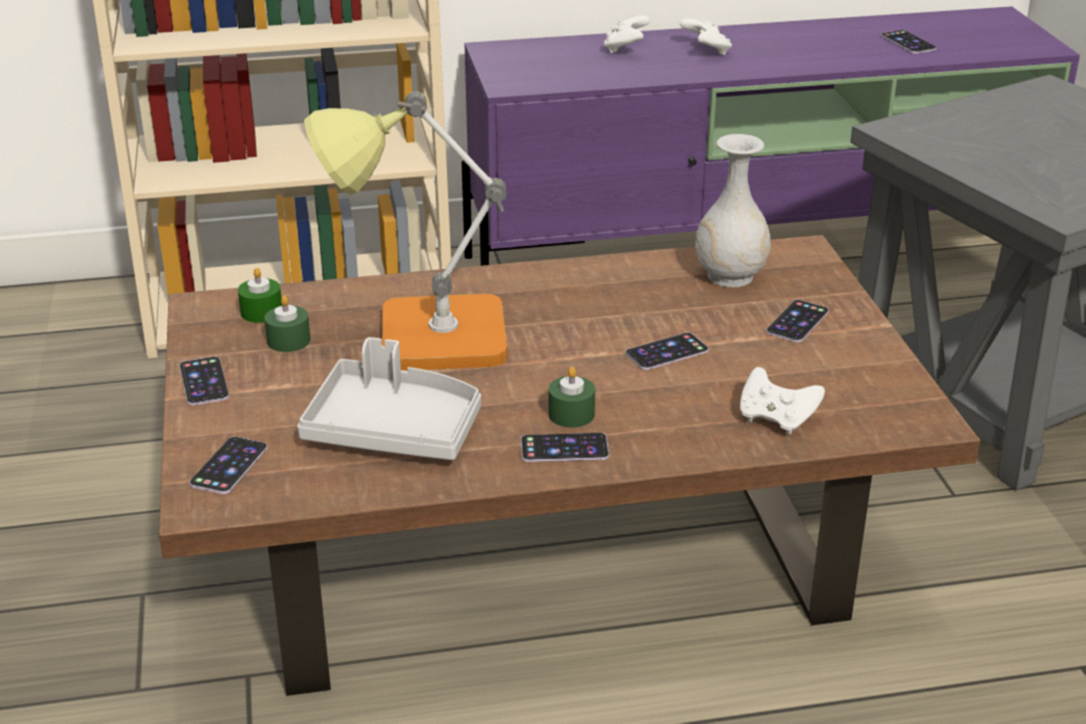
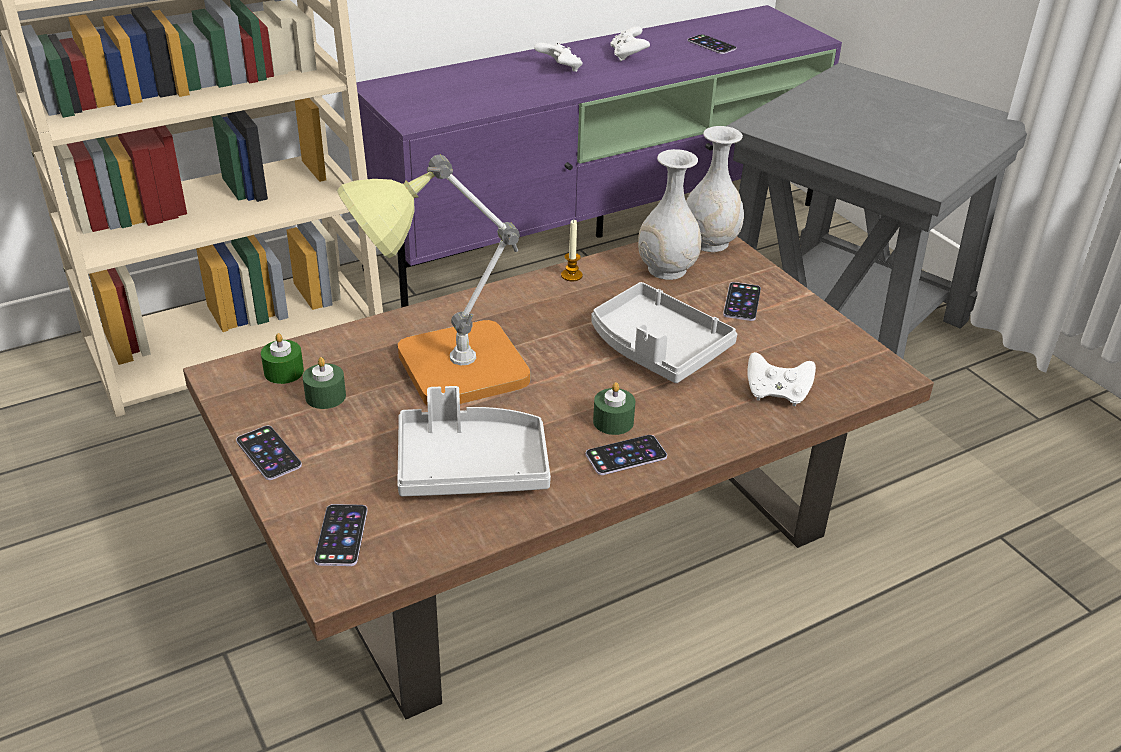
camera: 20 degrees left, 5 degrees up
(617, 267) = (571, 275): none -> candle
(625, 48) = (492, 74): white game controller -> white game controller (628, 56)
(667, 352) = (657, 348): phone -> grey tray
(800, 257) = (710, 243): none -> white vase

